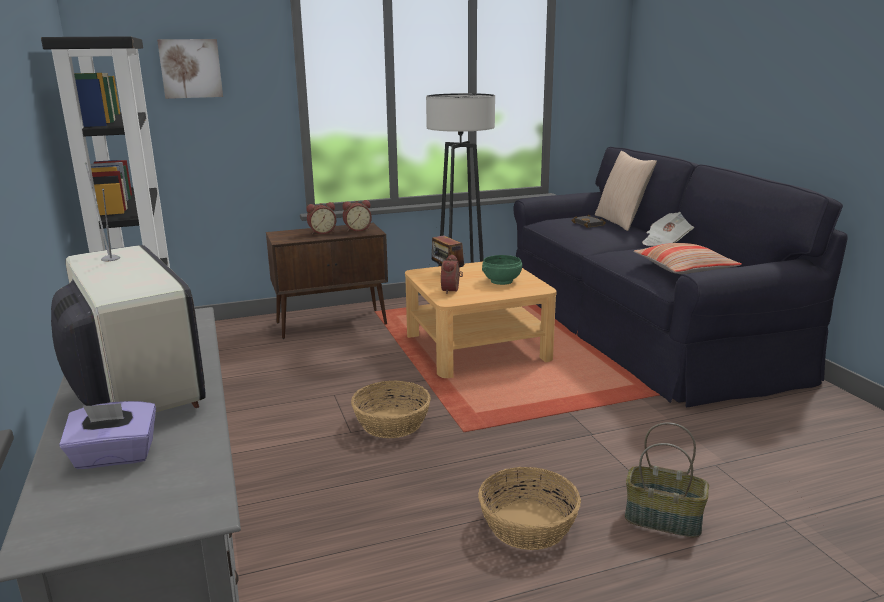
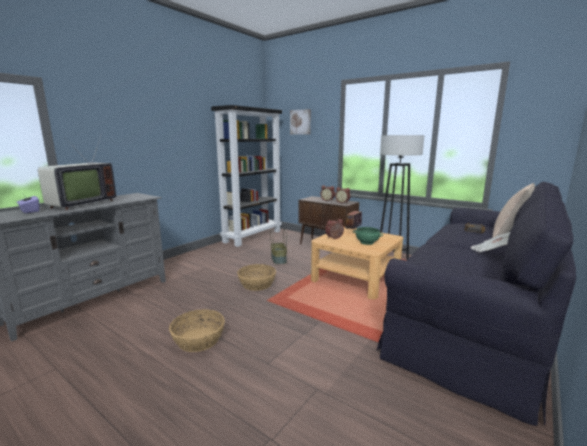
camera: 55 degrees right, 5 degrees down
(664, 519) = (233, 381): basket -> basket (279, 260)
(684, 269) = (444, 265): pillow -> none

